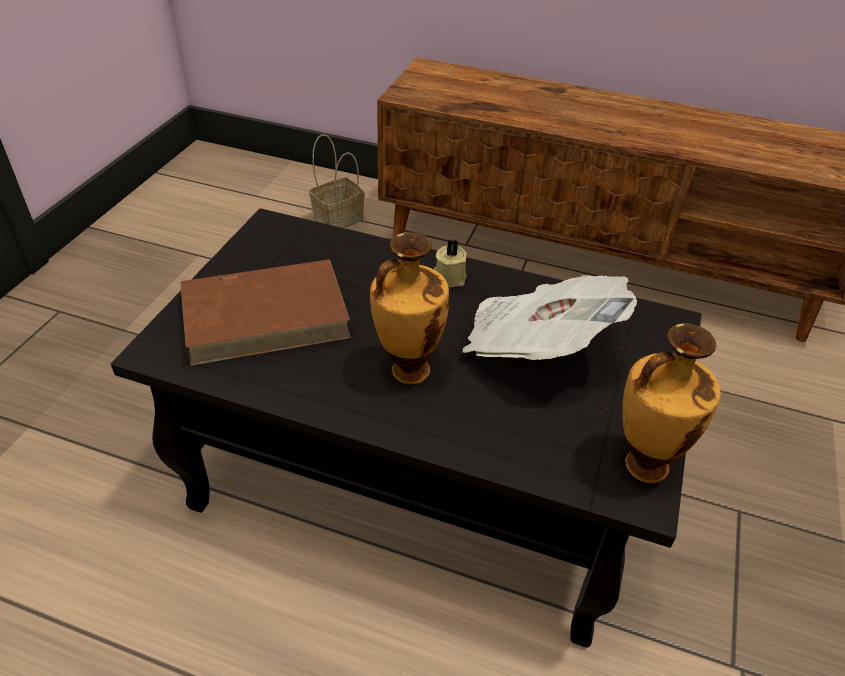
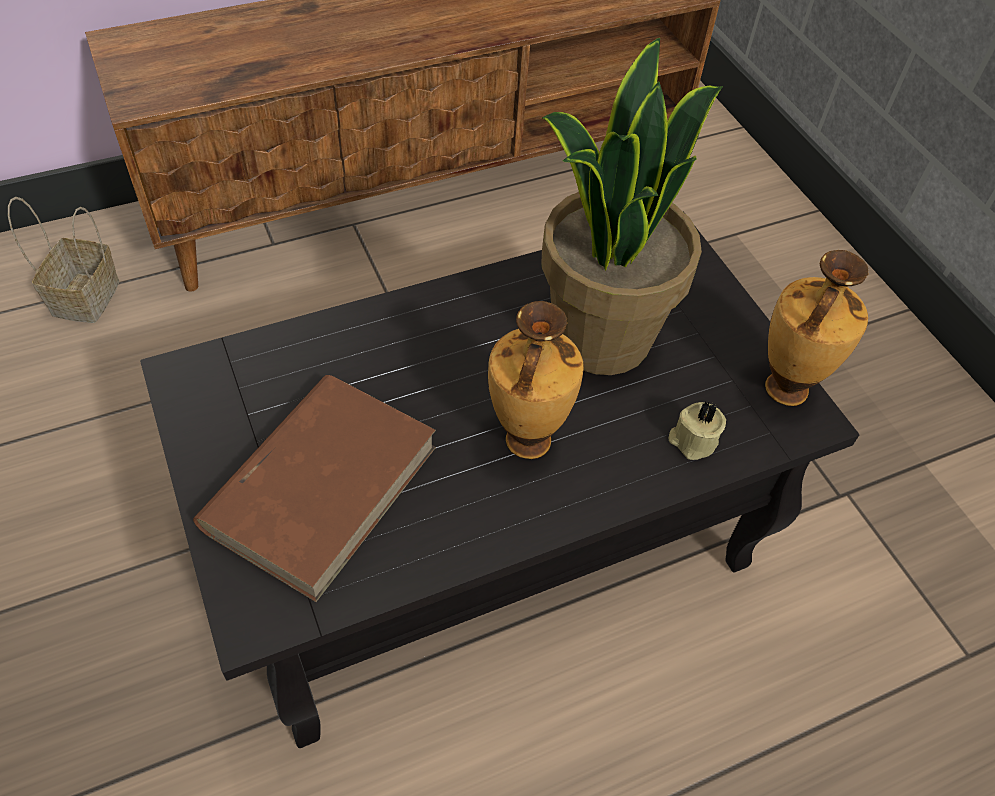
camera: 45 degrees left, 10 degrees up
(449, 277) = (447, 312): beige candle -> beige candle (692, 441)
(536, 346) = (599, 336): newspaper -> potted plant

